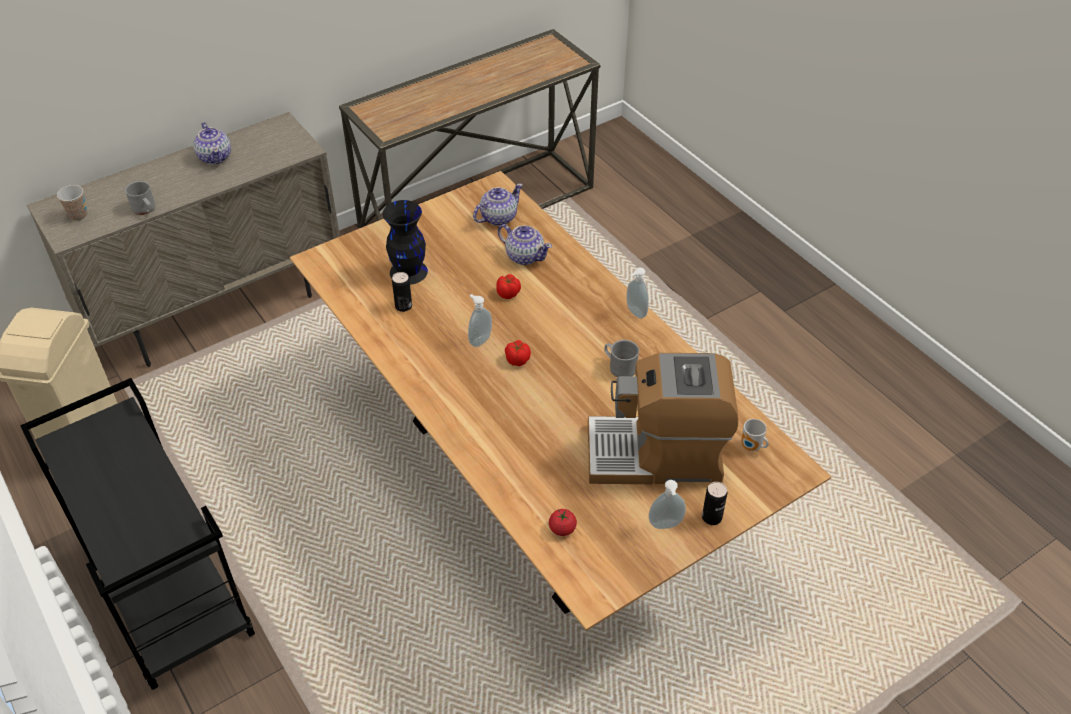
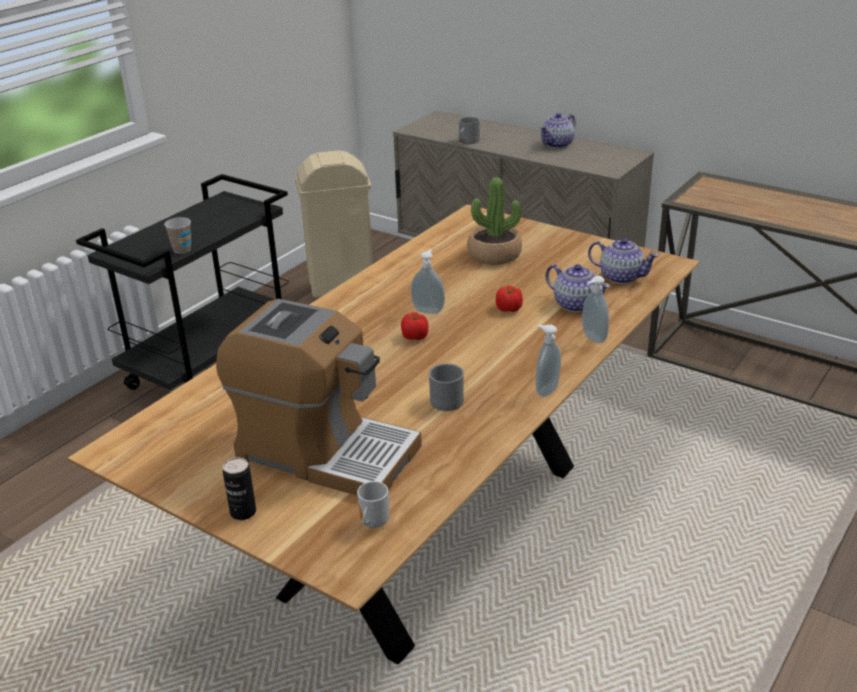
camera: 70 degrees right, 15 degrees down
(78, 216) = (439, 126): cup -> cup (182, 250)
(403, 306) = (445, 264): can -> none
(408, 272) = (494, 255): black vase -> potted plant
(524, 256) = (575, 304): teapot -> teapot turned 60 degrees counterclockwise
(562, 529) = (193, 414): tomato -> none
(657, 454) = (325, 452): coffee machine -> coffee machine turned 135 degrees clockwise
(665, 526) = (219, 480): soap dispenser -> soap dispenser (592, 338)

